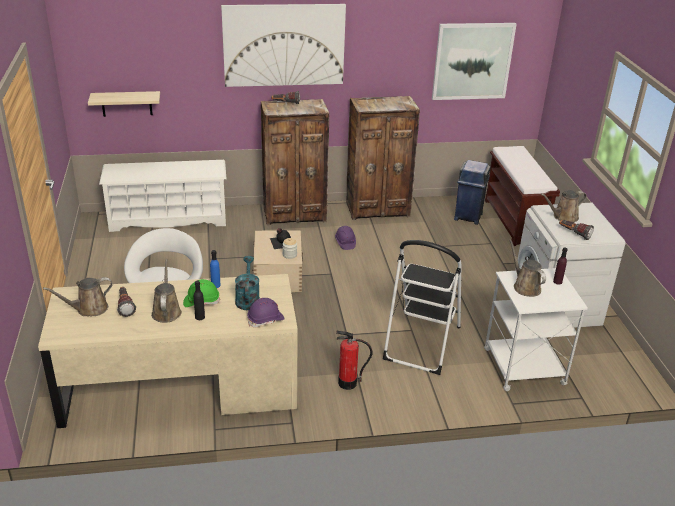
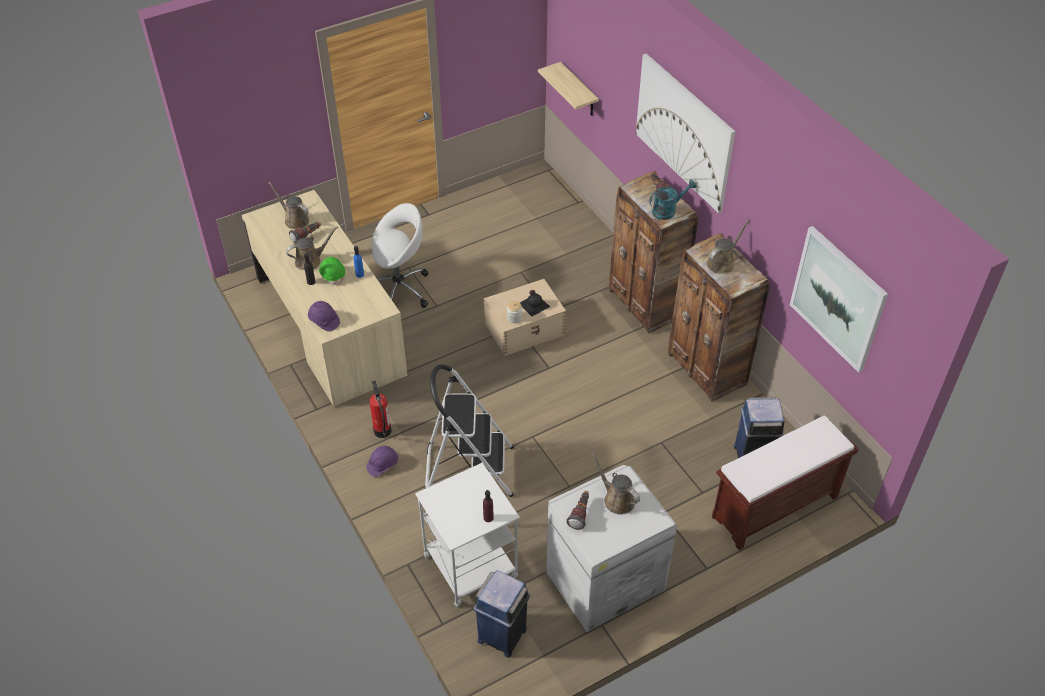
camera: 70 degrees right, 15 degrees up
(168, 219) = (572, 218): white shoe rack -> none
(247, 299) = (349, 300): turquoise watering can -> turquoise watering can (668, 210)
(345, 243) = (615, 361): purple hard hat -> purple hard hat (382, 465)
(525, 287) = (464, 491): brown watering can -> brown watering can (722, 262)
(598, 367) = (502, 634): none -> blue trash can

